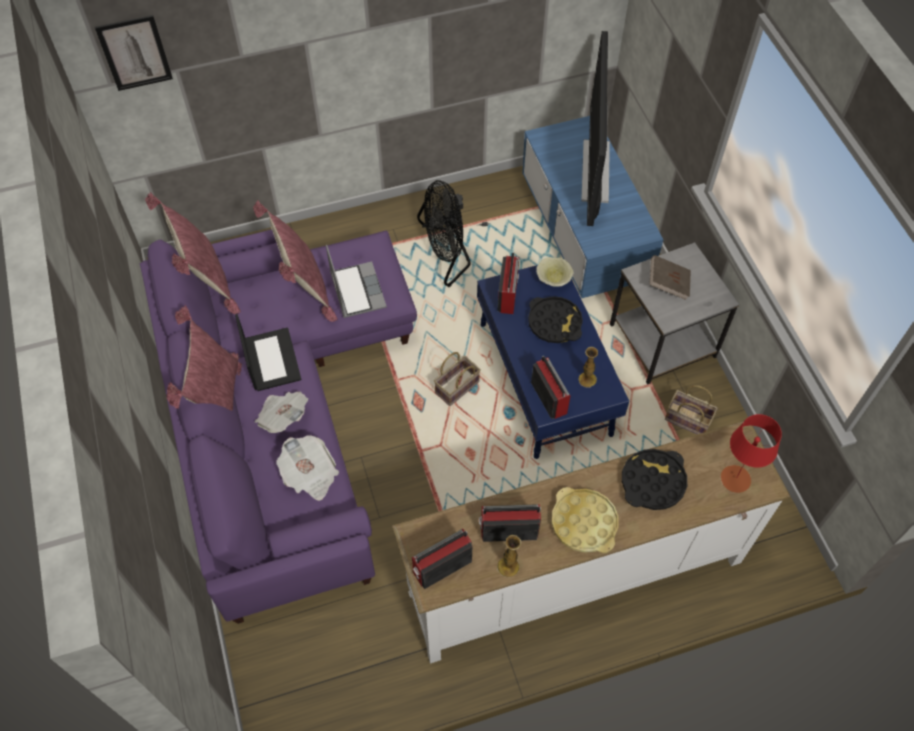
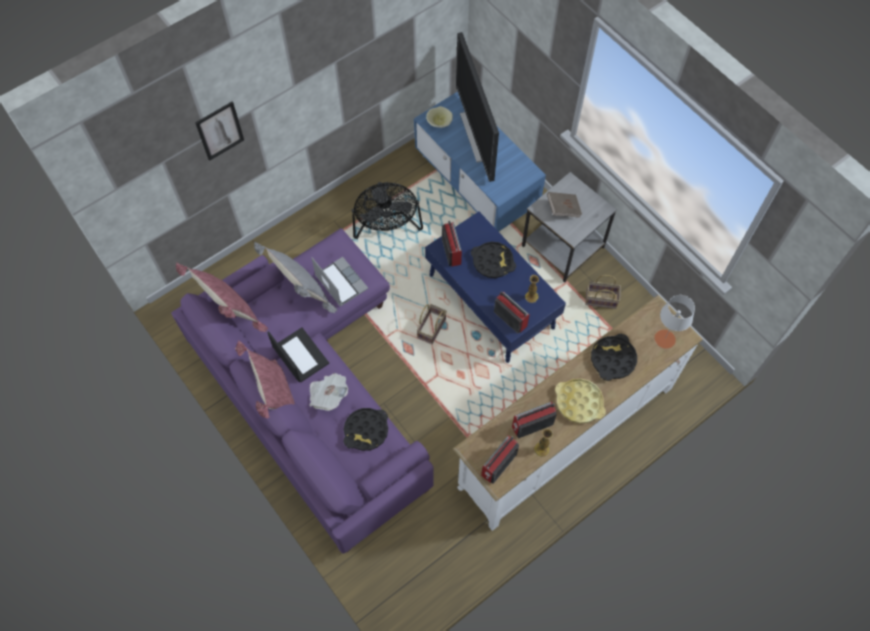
camera: 20 degrees left, 5 degrees up
(135, 53) = (133, 161): picture -> picture (220, 131)
(301, 293) = (300, 297): red pillow -> grey pillow
(310, 475) = (366, 431): newspaper -> black tray
(451, 249) = (384, 223): black fan -> black fan turned 60 degrees counterclockwise
(552, 279) = (478, 229): beige bowl -> beige bowl (438, 123)
(735, 478) = (665, 339): red table lamp -> grey table lamp

